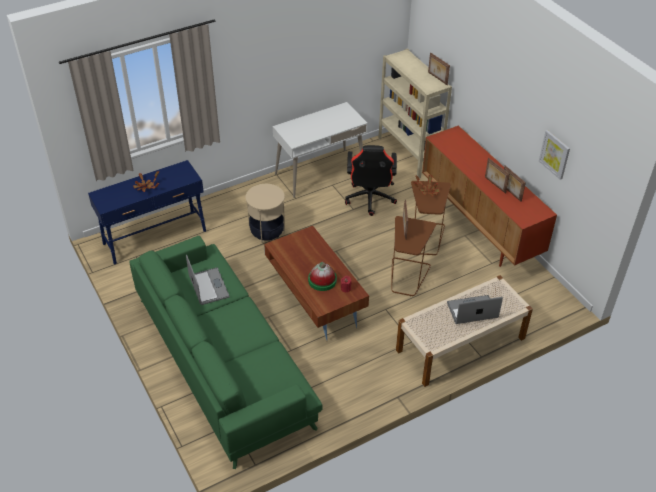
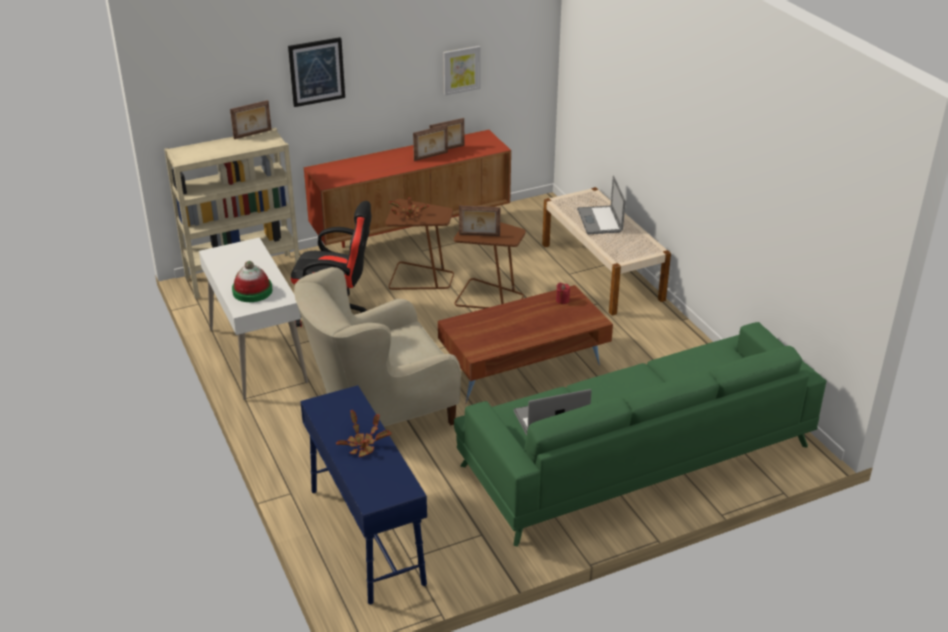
camera: 85 degrees left, 10 degrees down
(267, 232) = (379, 411): beige side table -> beige armchair
(322, 280) = (547, 317): hat -> hat (252, 291)
(480, 72) = (316, 71): none -> picture

